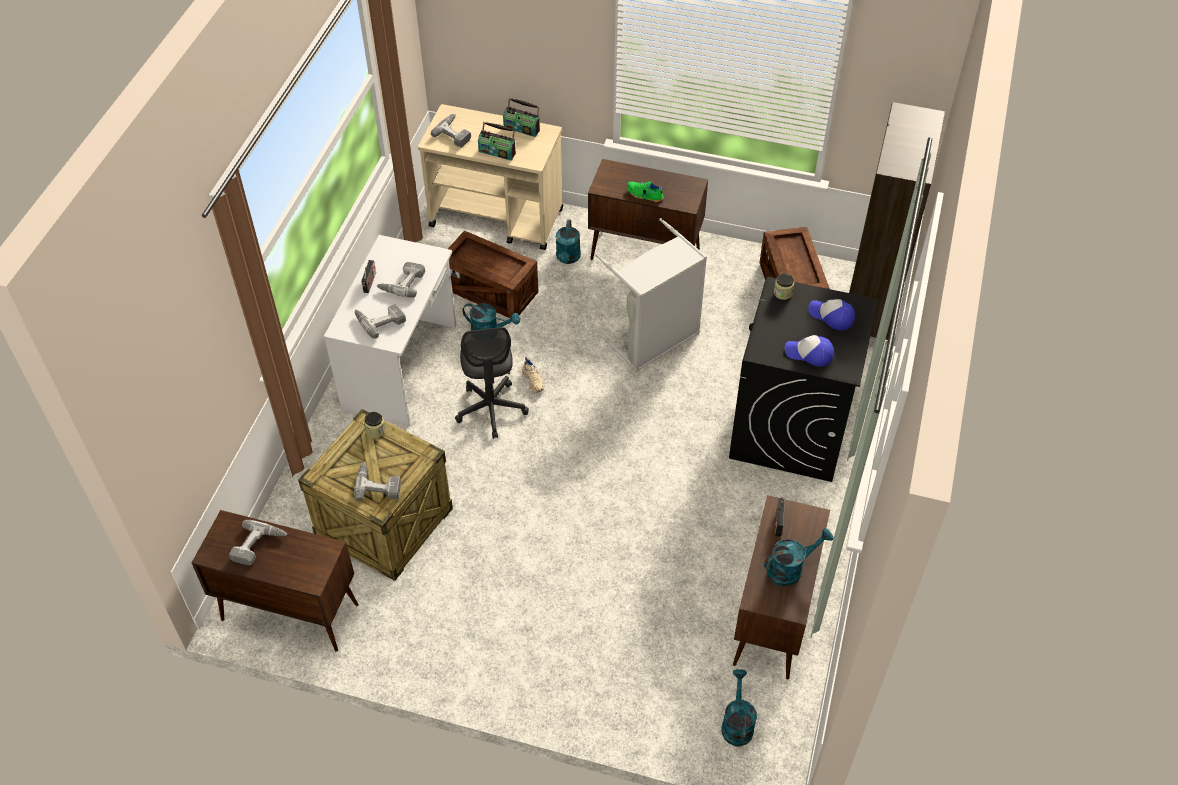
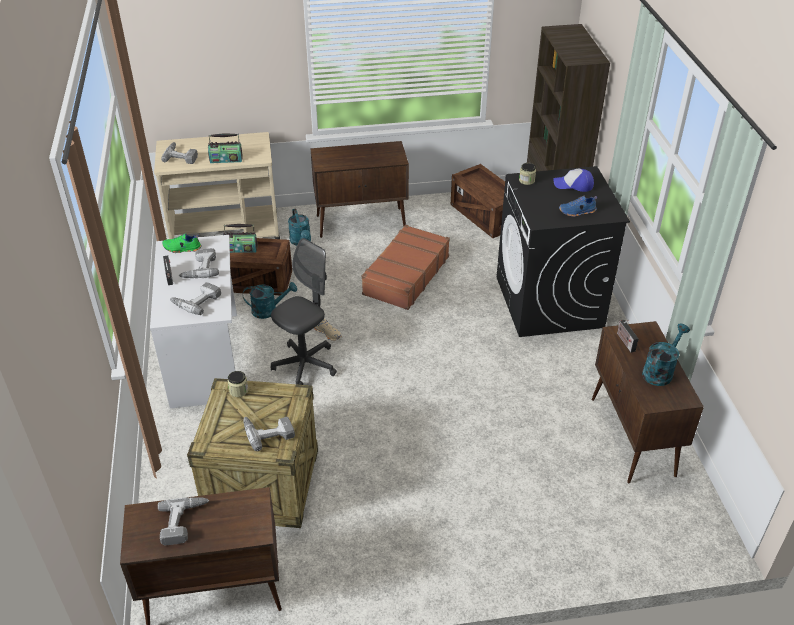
camera: 25 degrees left, 10 degrees down
(491, 409) = (305, 365): grey office chair -> grey office chair turned 105 degrees counterclockwise
(522, 128) = (236, 140): radio -> radio (241, 249)
(644, 195) = (360, 162): green shoe -> green shoe (182, 249)
(653, 339) = (405, 275): grey laundry basket -> brown suitcase
(736, 723) = (662, 526): turquoise watering can -> none
(809, 354) = (577, 212): cap -> blue shoe

